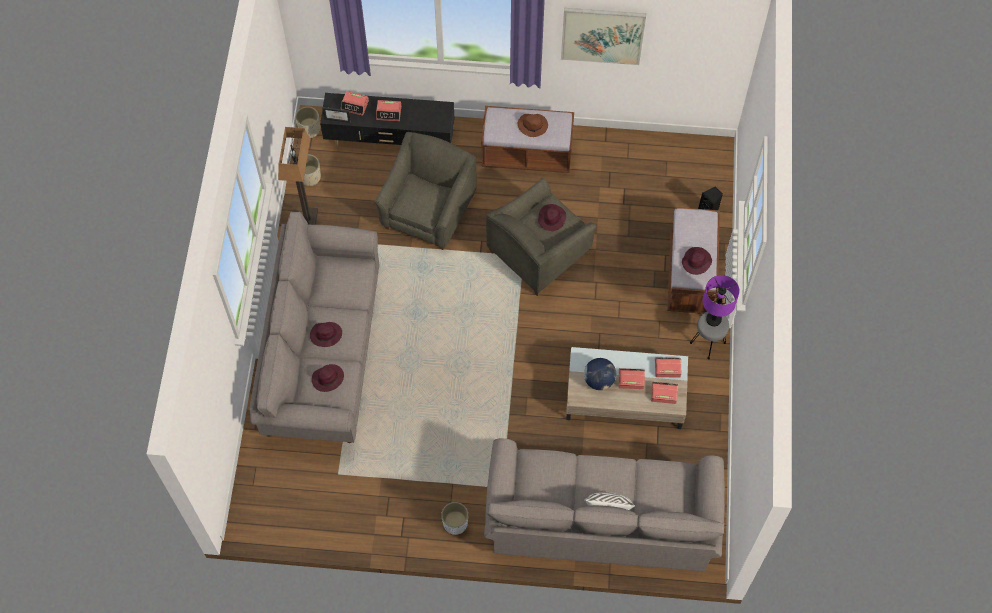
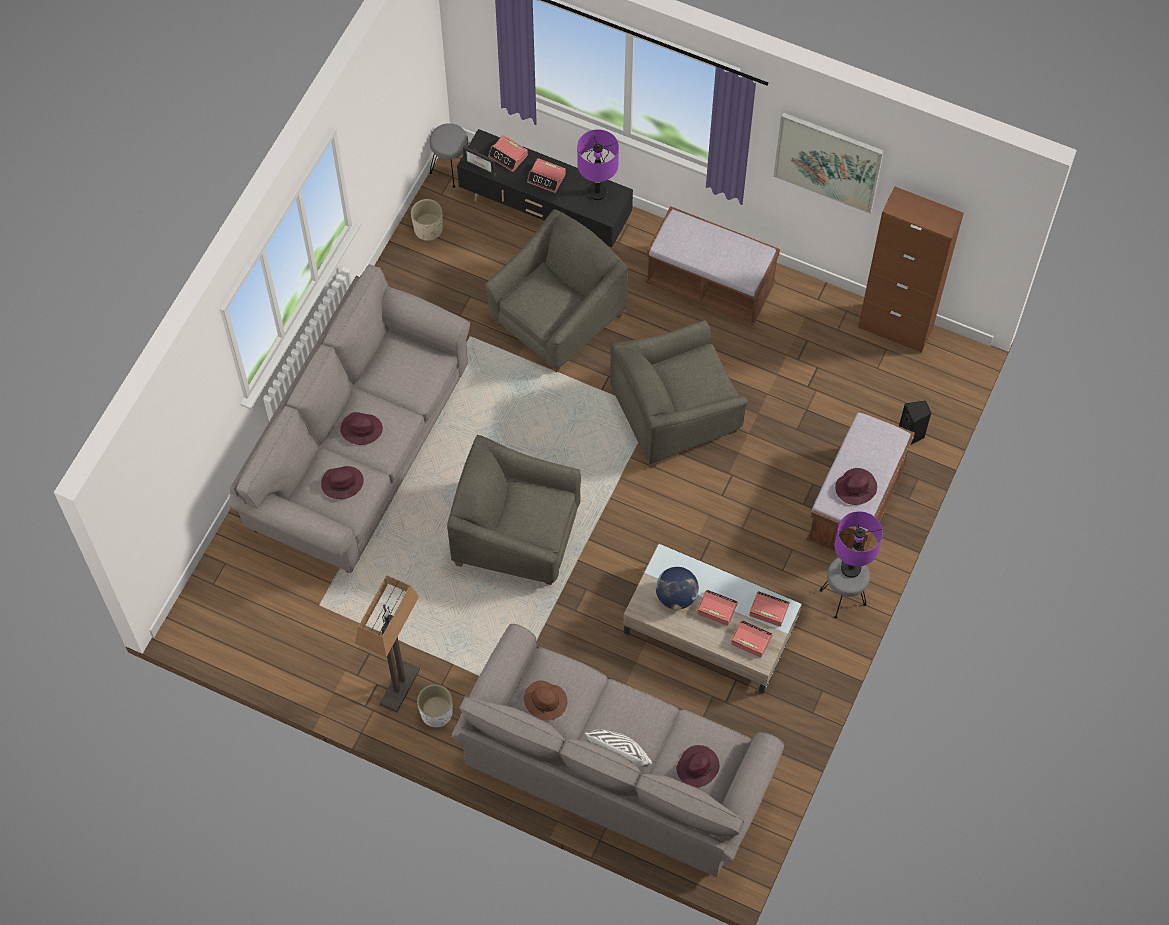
camera: 20 degrees right, 0 degrees up
(308, 224) = (403, 287): floor lamp -> floor lamp (399, 686)
(309, 129) = (451, 169): beige planter -> grey stool
(429, 112) = (597, 192): none -> purple table lamp
(461, 375) = (516, 534): none -> grey armchair
(533, 126) = (719, 250): brown hat -> brown hat (546, 701)
(551, 218) = (697, 374): purple hat -> purple hat (698, 766)
(666, 144) = (895, 328): none -> brown cabinet

